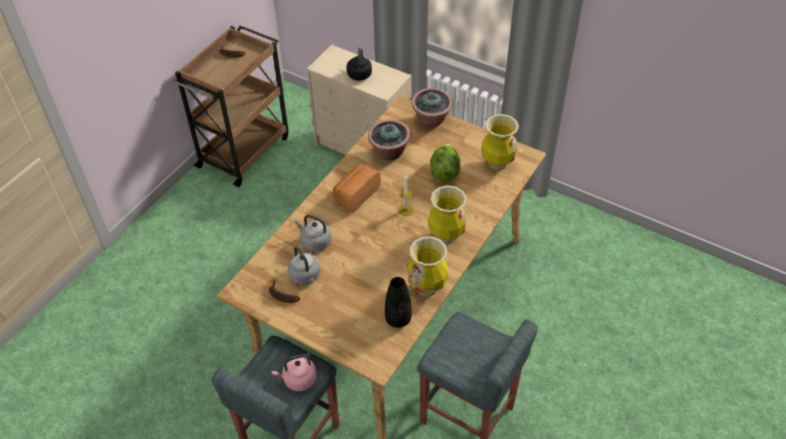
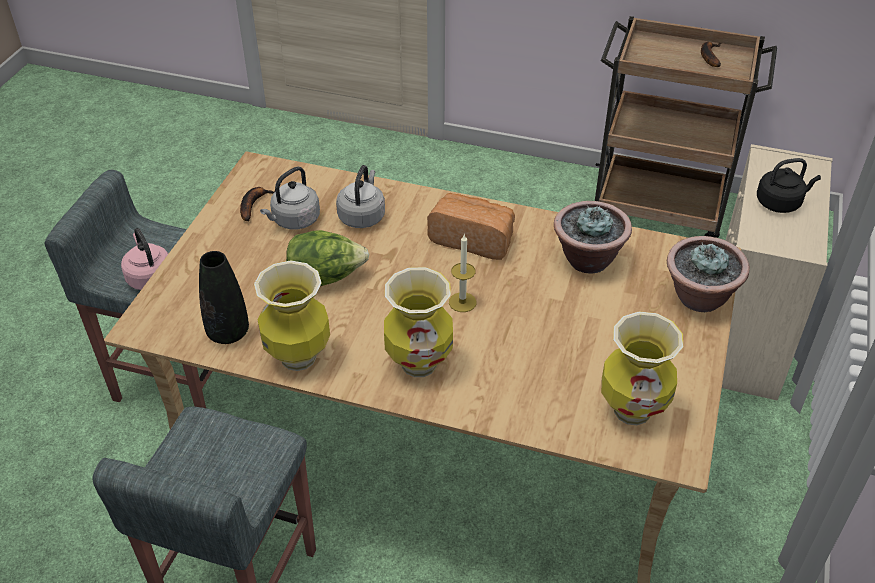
camera: 75 degrees right, 5 degrees down
(444, 172) = (573, 337): lettuce -> lettuce (326, 277)

